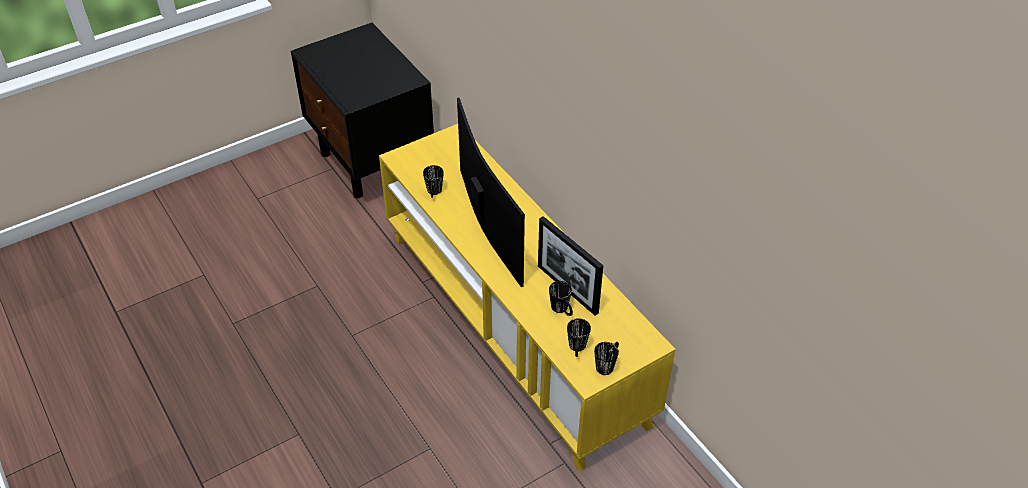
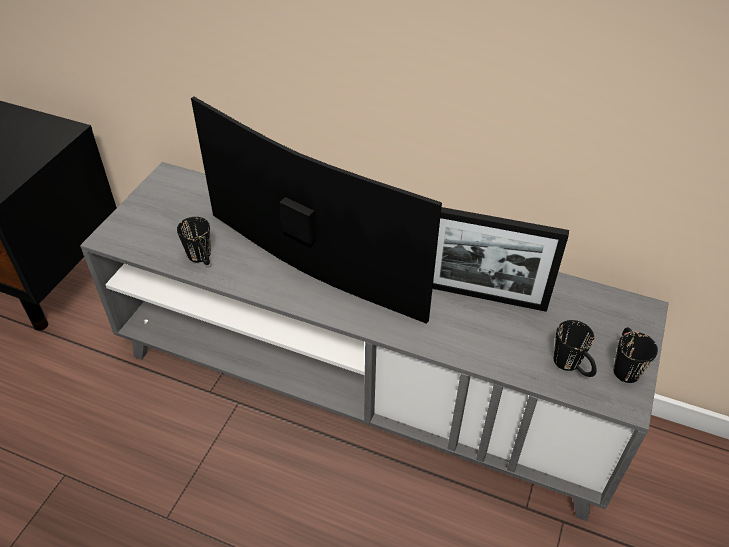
camera: 35 degrees left, 0 degrees up
(513, 326) = (363, 385): yellow tv stand -> grey tv stand
(562, 310) = (504, 326): black mug -> none

